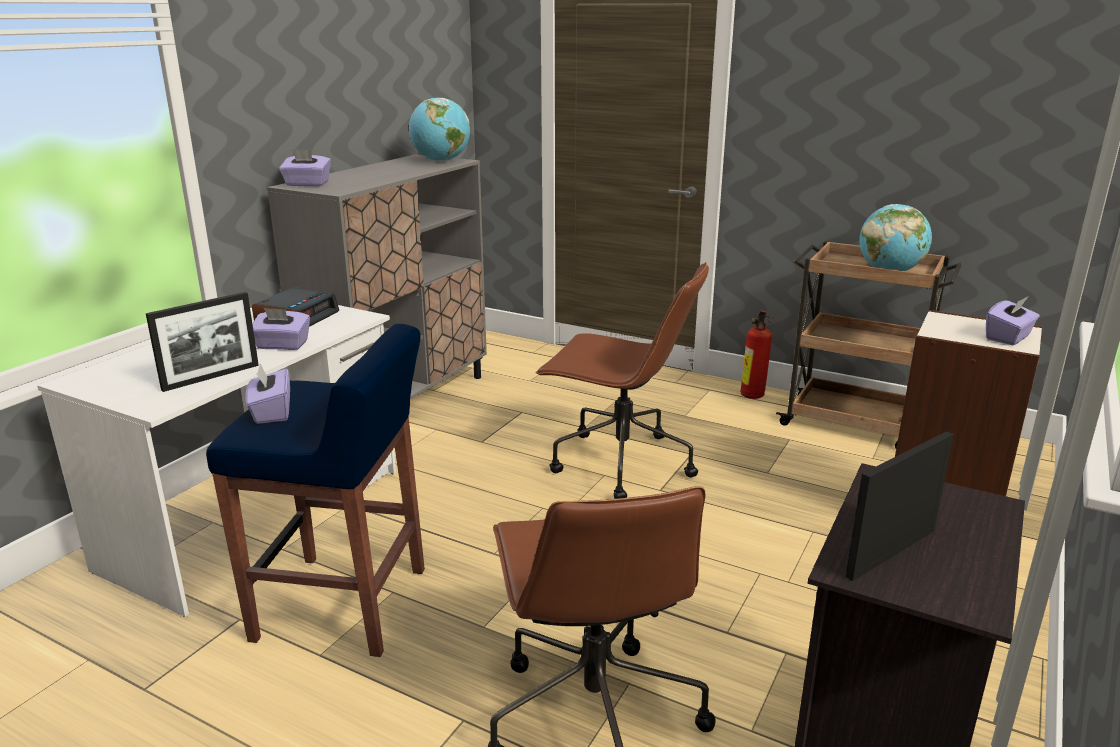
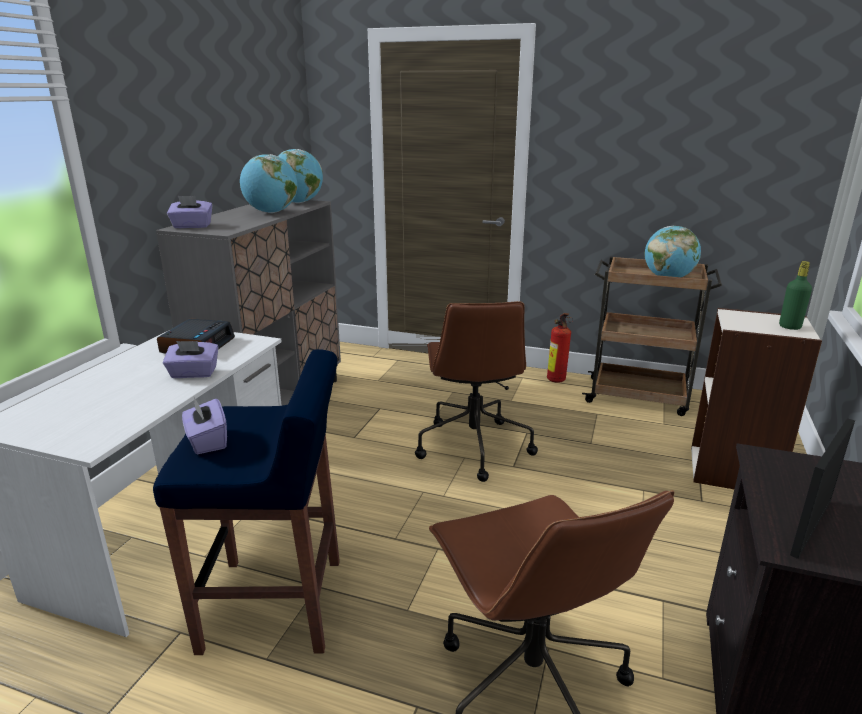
camera: 10 degrees left, 0 degrees up
(211, 377) = (136, 410): picture frame -> none
(403, 171) = (271, 212): none -> globe
(619, 463) = (473, 446): brown office chair -> brown office chair turned 75 degrees clockwise
(1008, 337) = (789, 327): purple tissue box -> green bottle

